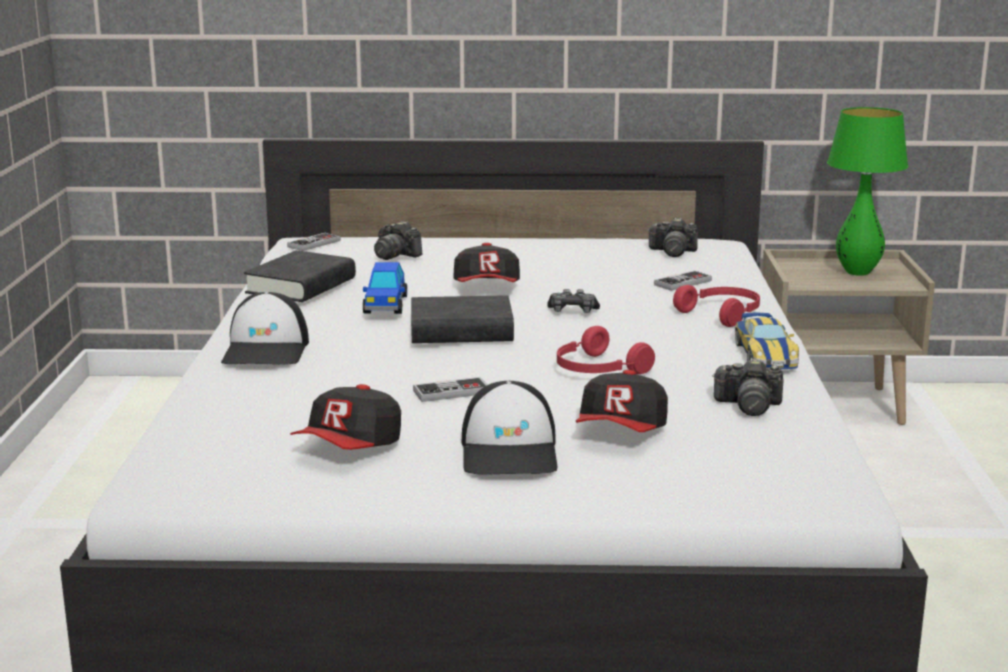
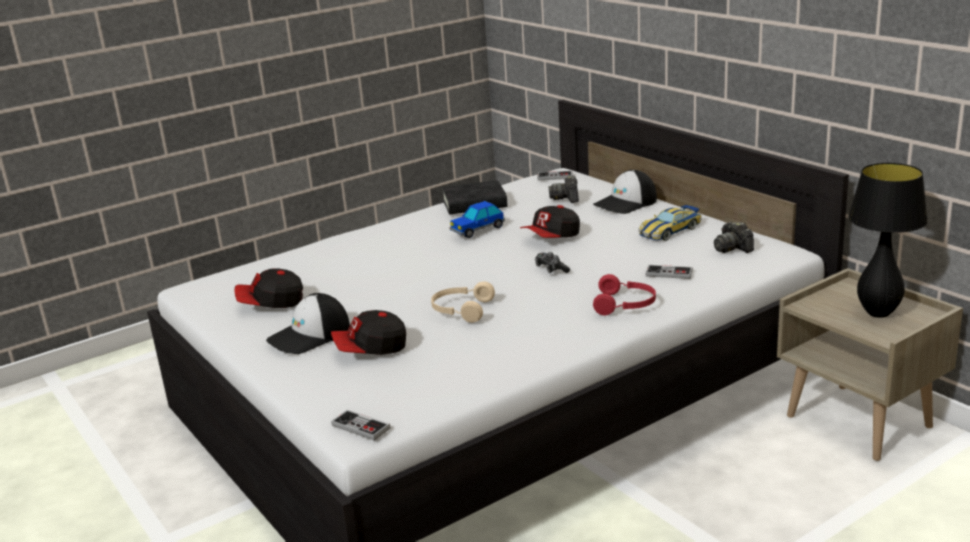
camera: 55 degrees right, 5 degrees up
(267, 350) = (374, 238): cap -> cap (626, 203)
(451, 392) = (373, 293): game controller -> game controller (361, 427)
(461, 331) = (467, 259): black book -> none
(597, 370) = (461, 310): red headphones -> beige headphones
(748, 406) = (463, 366): camera -> none
(765, 354) = (565, 341): toy car -> toy car (670, 231)
(857, 272) = (878, 313): green table lamp -> black table lamp

